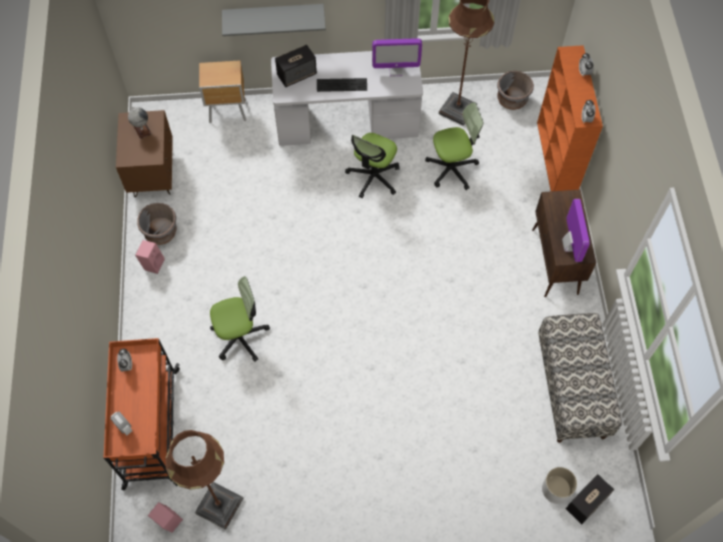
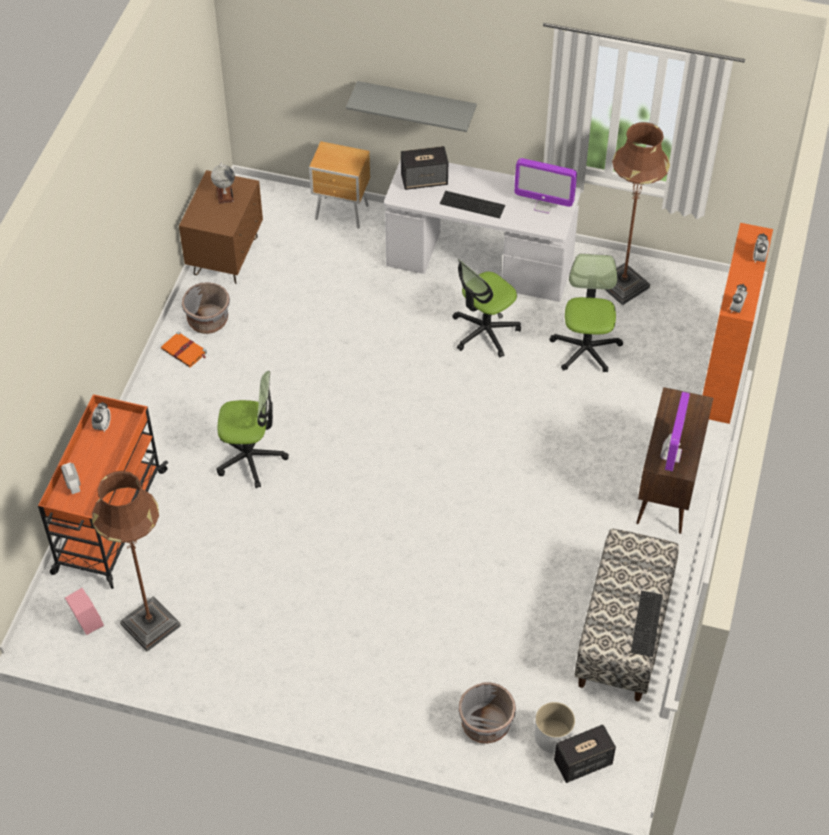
camera: 20 degrees right, 10 degrees down
(153, 263) = (184, 351): pink speaker -> orange book
(451, 169) = (585, 349): office chair -> office chair turned 90 degrees counterclockwise
(512, 99) = (698, 292): grey planter -> grey planter (485, 725)
(605, 387) = (648, 624): none -> keyboard

